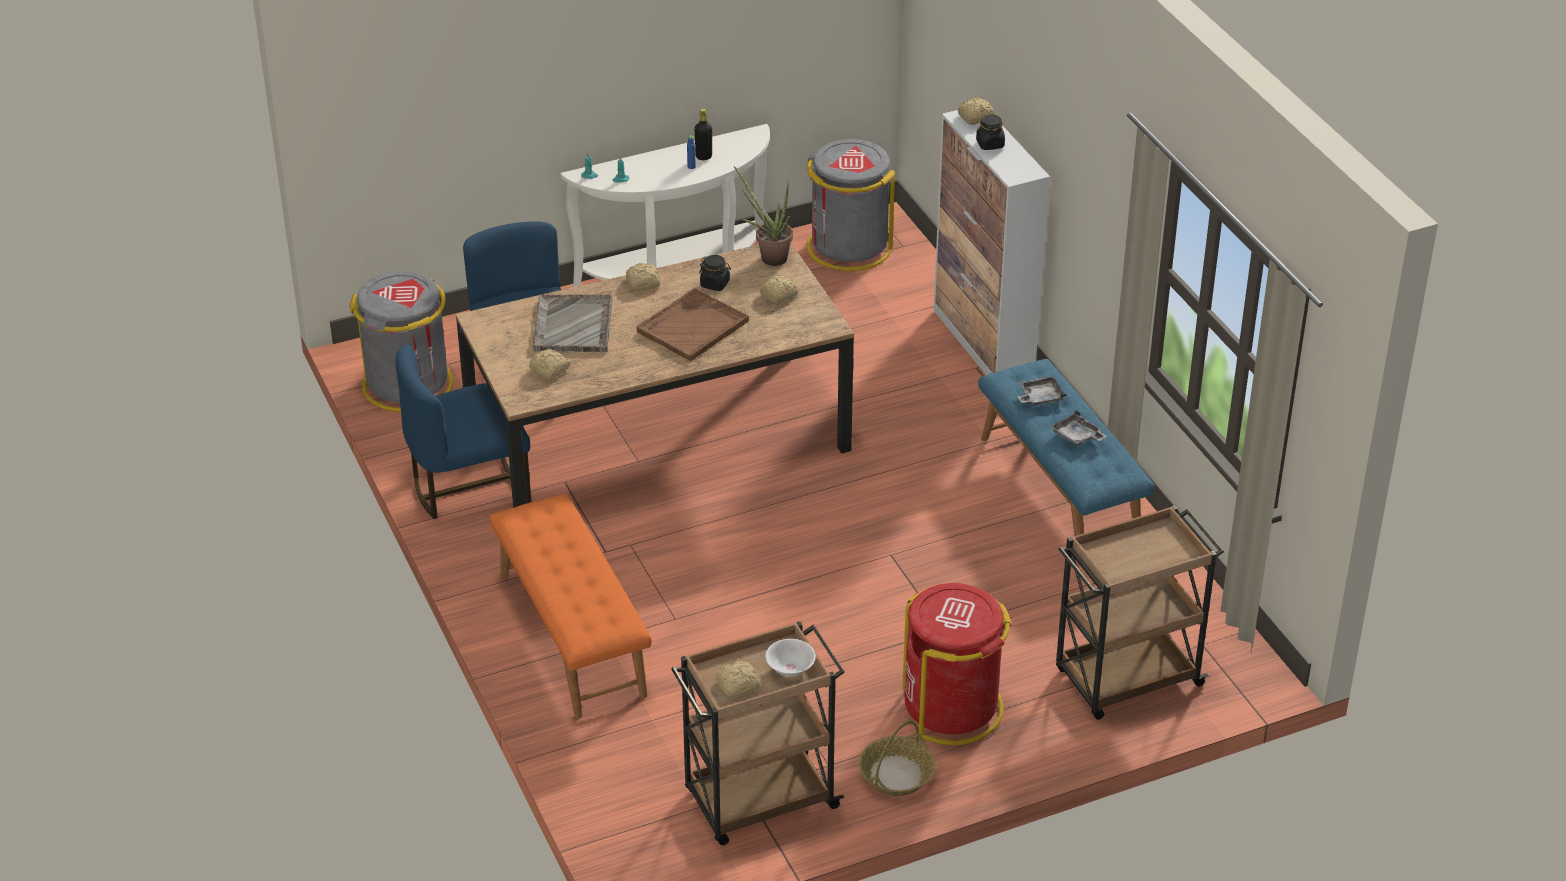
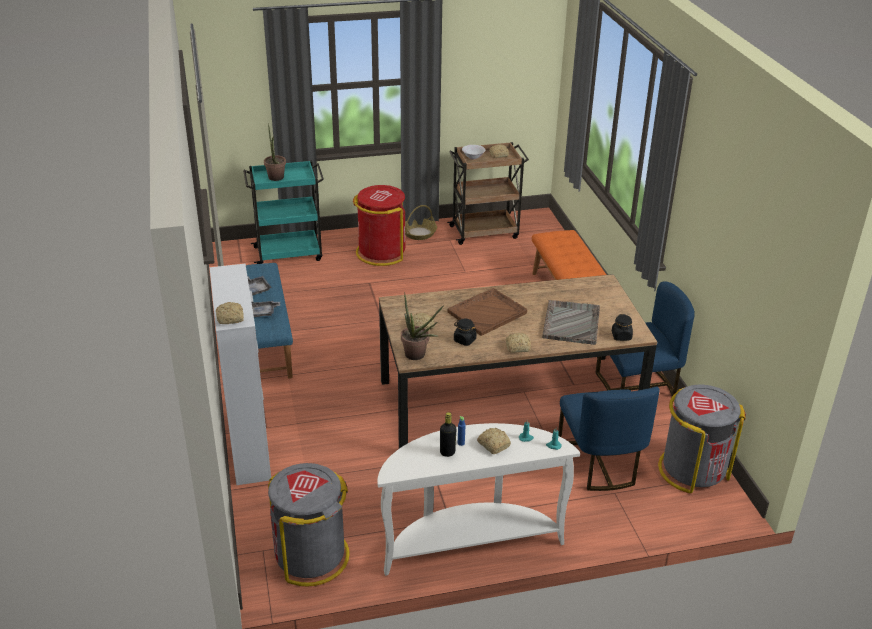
camera: 170 degrees left, 5 degrees down
(549, 370) = (587, 296): bread -> bread (493, 444)
(990, 144) = (235, 295): black jar -> black jar (621, 336)
(1126, 679) = (289, 253): brown cart -> turquoise cart
(1150, 545) = (276, 179): none -> potted plant

